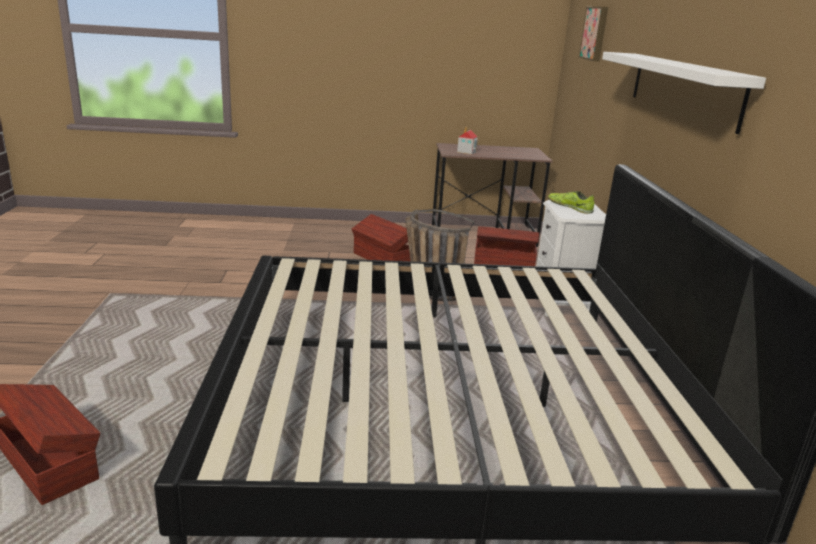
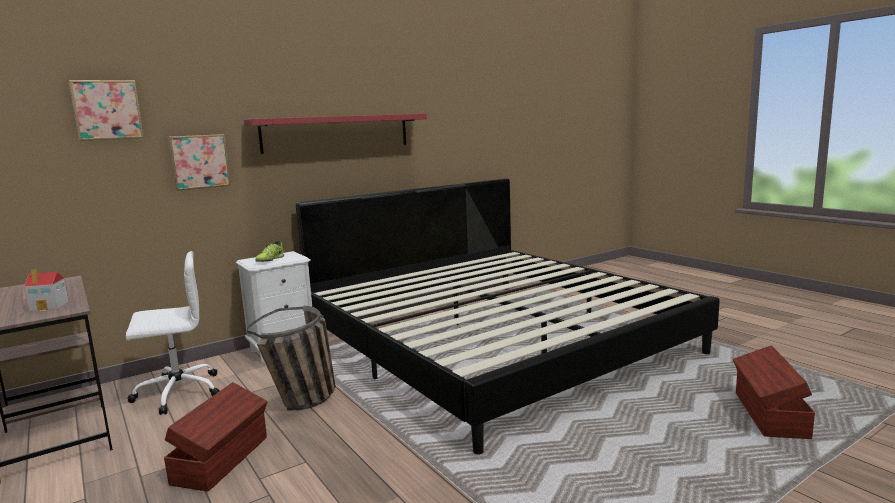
camera: 120 degrees left, 10 degrees down
(503, 262) = (177, 392): brown storage box -> white office chair
(610, 93) = (199, 161): none -> picture
(683, 88) = (337, 132): white shelf -> red shelf

